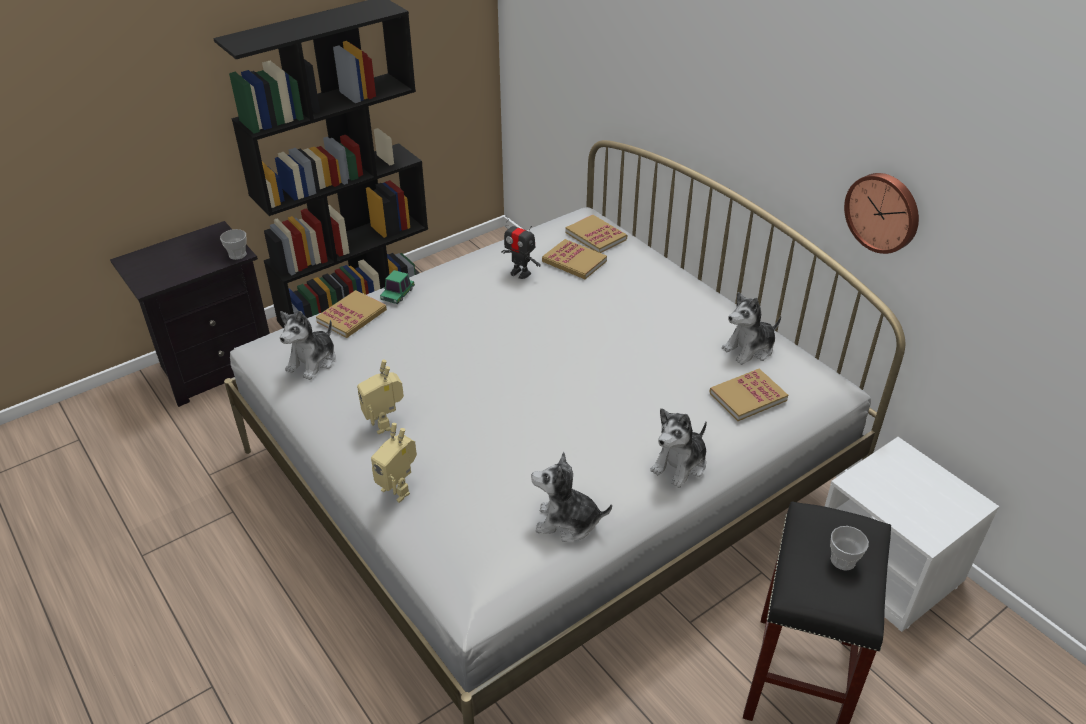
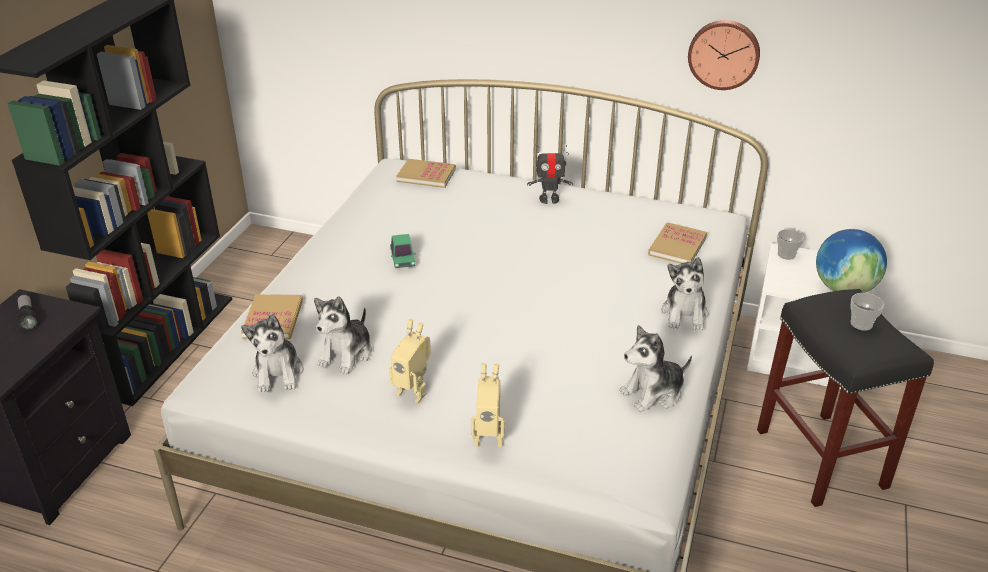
camera: 35 degrees left, 5 degrees down
(210, 243) = (28, 315): none -> flashlight
(237, 254) = (75, 313): cup -> cup (786, 255)
(398, 294) = (297, 284): toy car -> toy car (402, 259)
(520, 273) = (394, 226): toy robot -> toy robot (549, 199)
(574, 261) = (431, 200): book -> none
(749, 349) = (640, 213): plush toy -> plush toy (347, 354)
(924, 520) = (844, 289): none -> globe

